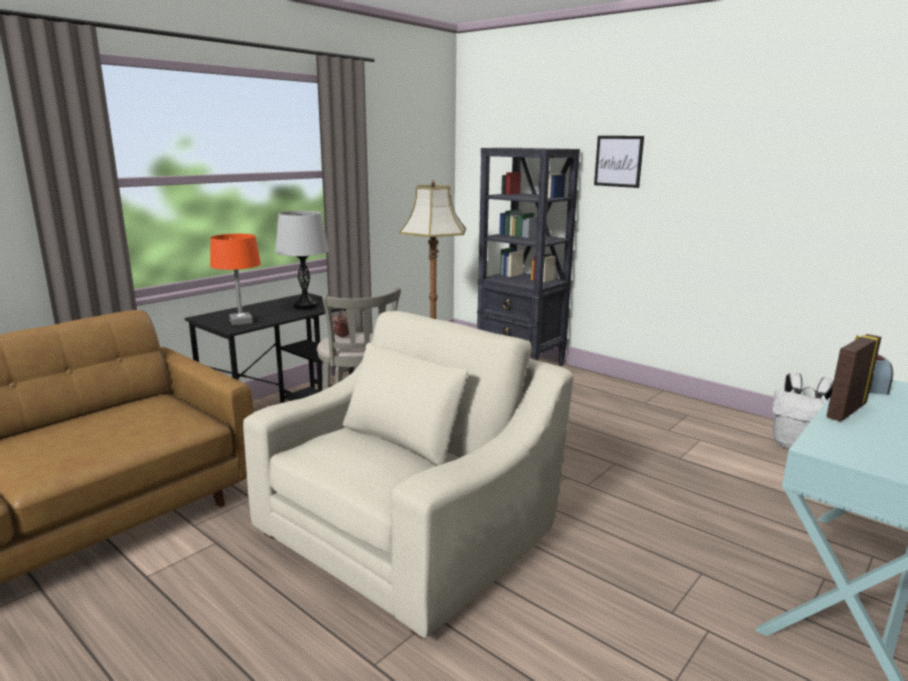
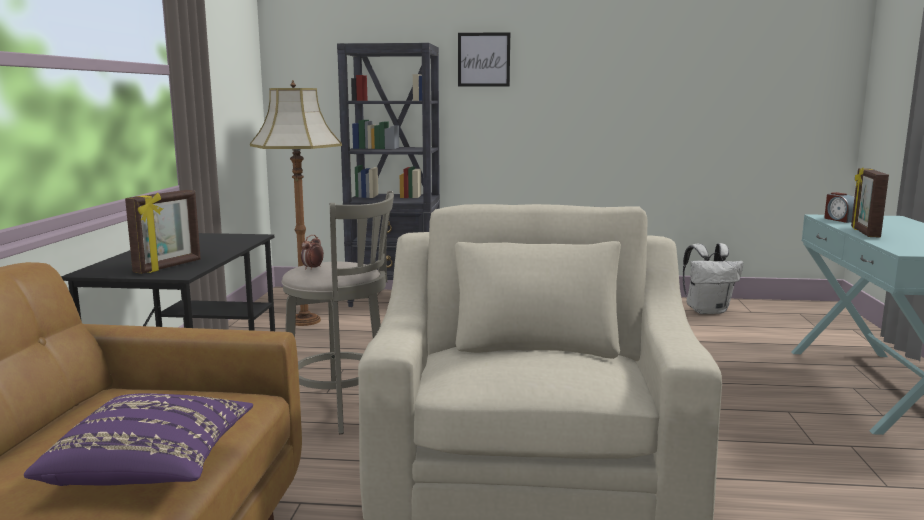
camera: 35 degrees left, 5 degrees down
(91, 450) = (152, 468): none -> purple pillow
(241, 321) = (169, 267): orange table lamp -> picture frame
(305, 306) = (215, 243): grey table lamp -> none

